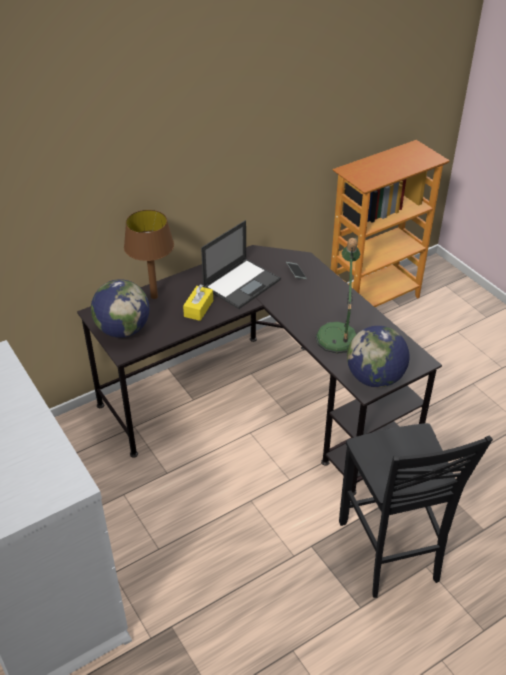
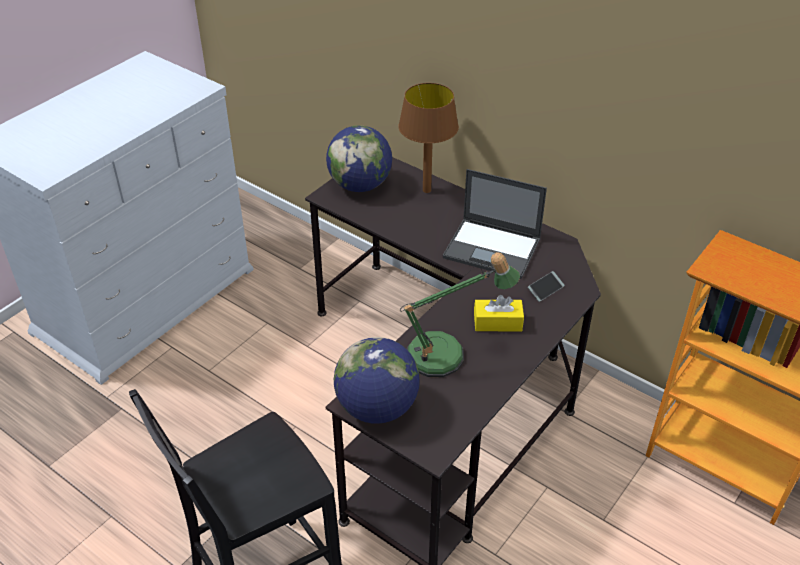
camera: 70 degrees right, 0 degrees up
(198, 308) = (425, 227): yellow tissue box -> yellow tissue box (497, 322)

